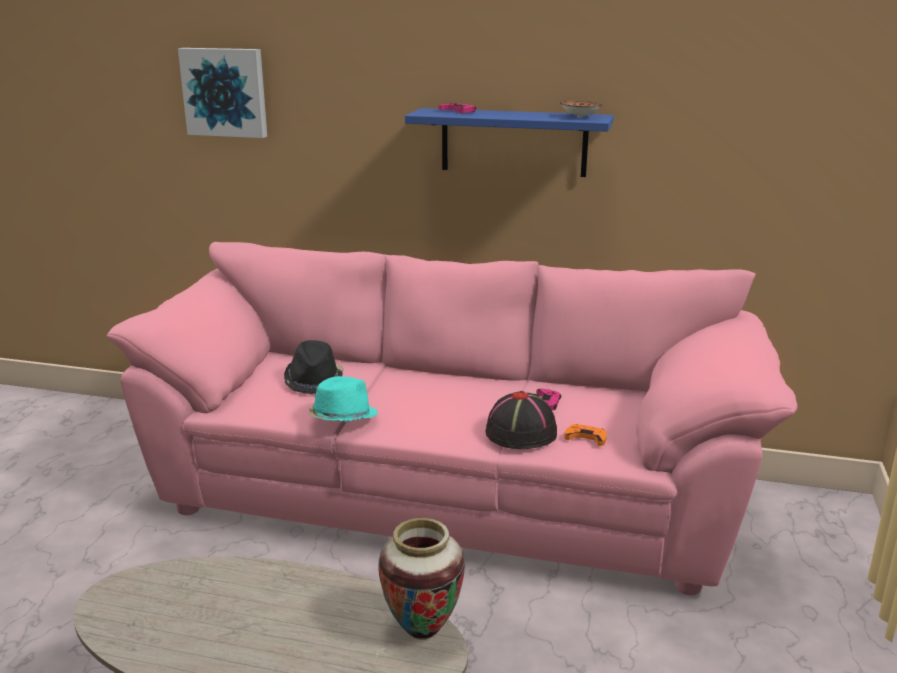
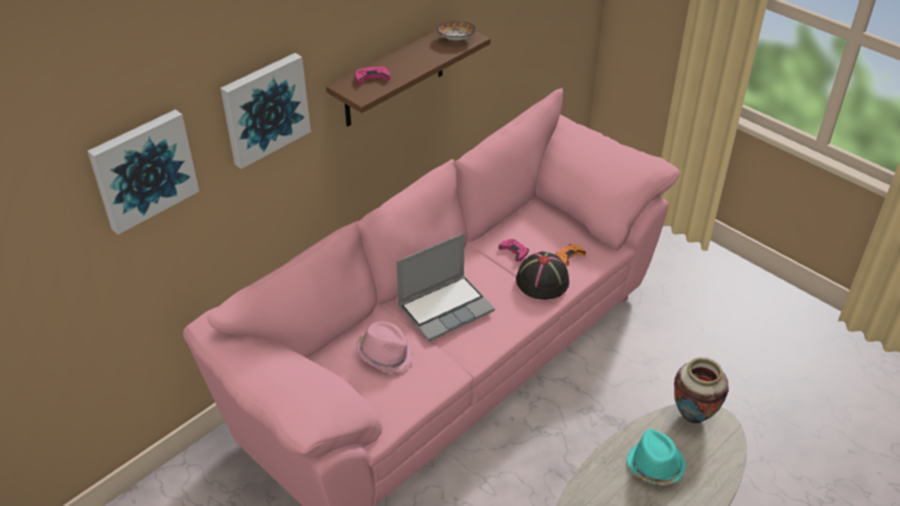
camera: 60 degrees left, 20 degrees up
(314, 381) = (385, 355): black hat -> pink hat
(342, 418) = (459, 360): turquoise hat -> turquoise hat (654, 466)
(348, 96) = (264, 108): none -> picture
(413, 392) = (446, 308): none -> laptop
(513, 142) = (394, 76): blue shelf -> brown shelf

